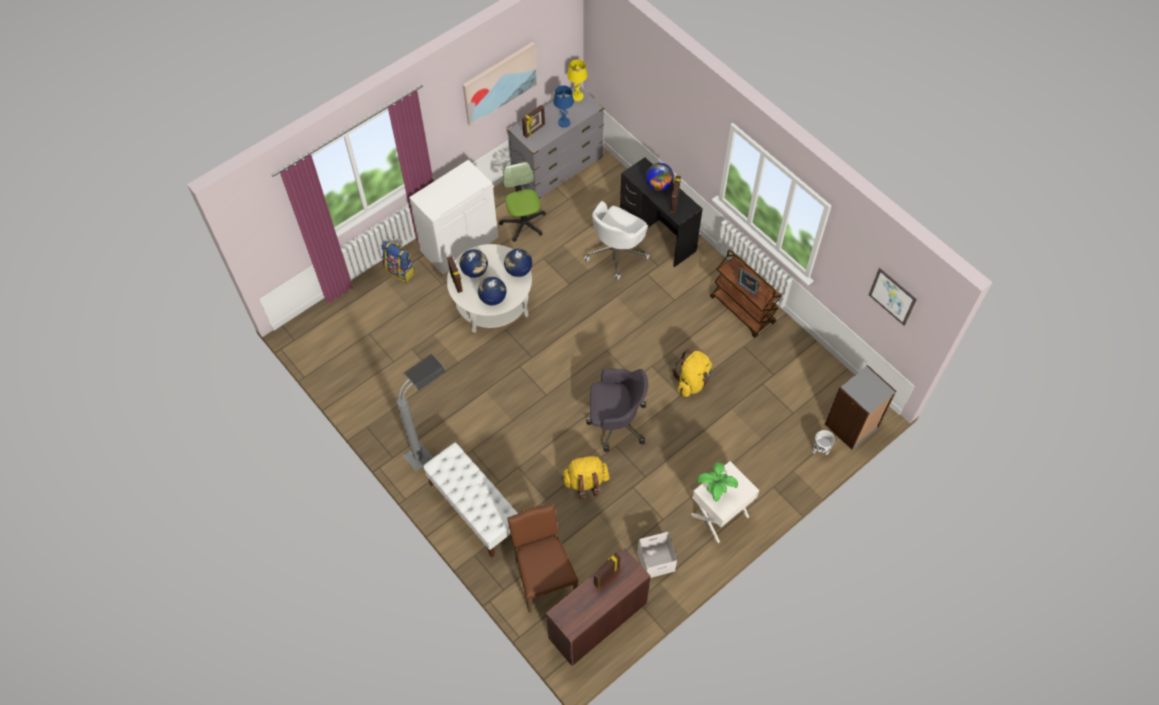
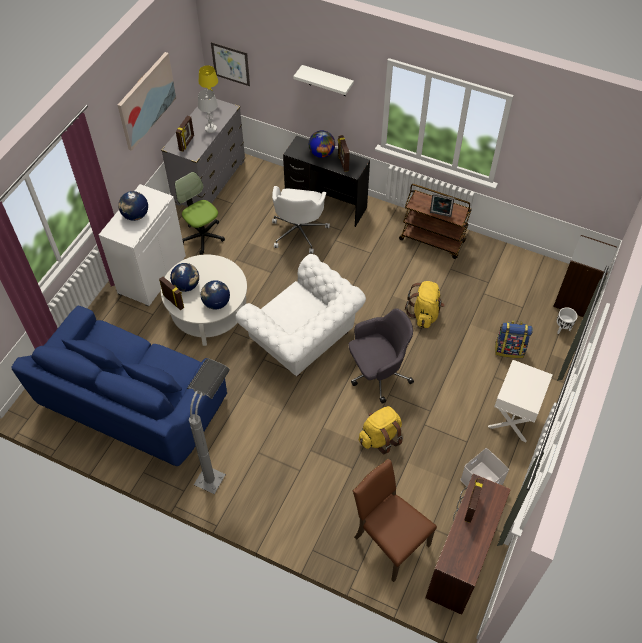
camera: 25 degrees left, 5 degrees down
(386, 362) = (133, 404): none -> blue sofa
(401, 271) = (106, 317): backpack -> backpack (509, 349)
(474, 508) = (289, 505): white bench -> none
(518, 271) = (227, 271): globe -> globe (135, 215)
(564, 122) = (211, 128): blue table lamp -> white table lamp
(565, 361) = (303, 339): none -> white armchair
(680, 119) = (327, 81): none -> white shelf
(715, 491) = (516, 390): potted plant -> none
(892, 296) = (592, 159): picture -> picture (230, 64)

